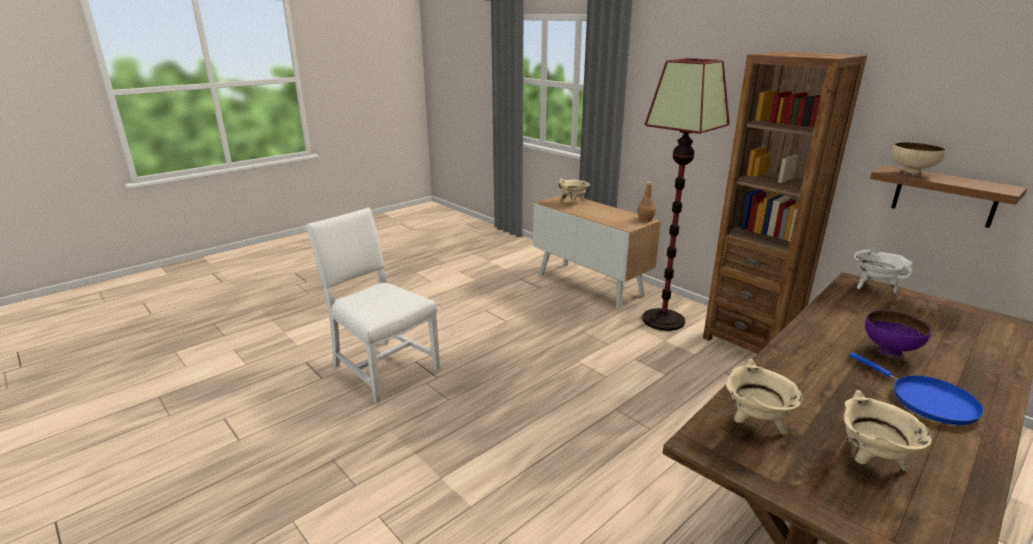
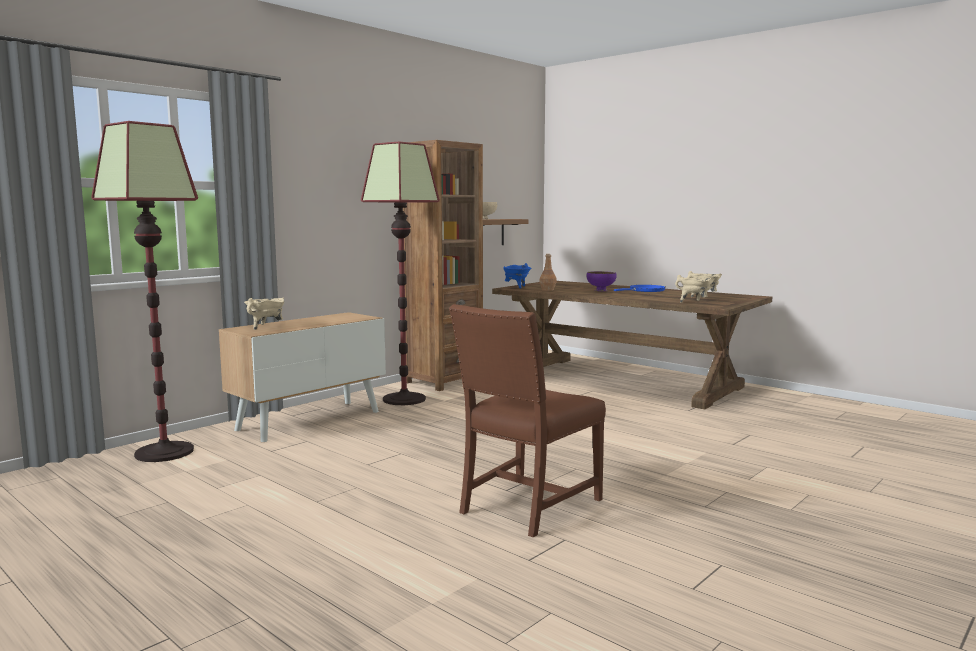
camera: 95 degrees left, 15 degrees down
(382, 367) = (526, 506): white chair -> brown chair
(522, 252) = (164, 452): none -> floor lamp
(645, 220) = (345, 314): brown bottle -> brown bottle (548, 290)
(874, 287) = (516, 287): white cooking pot -> blue cooking pot

